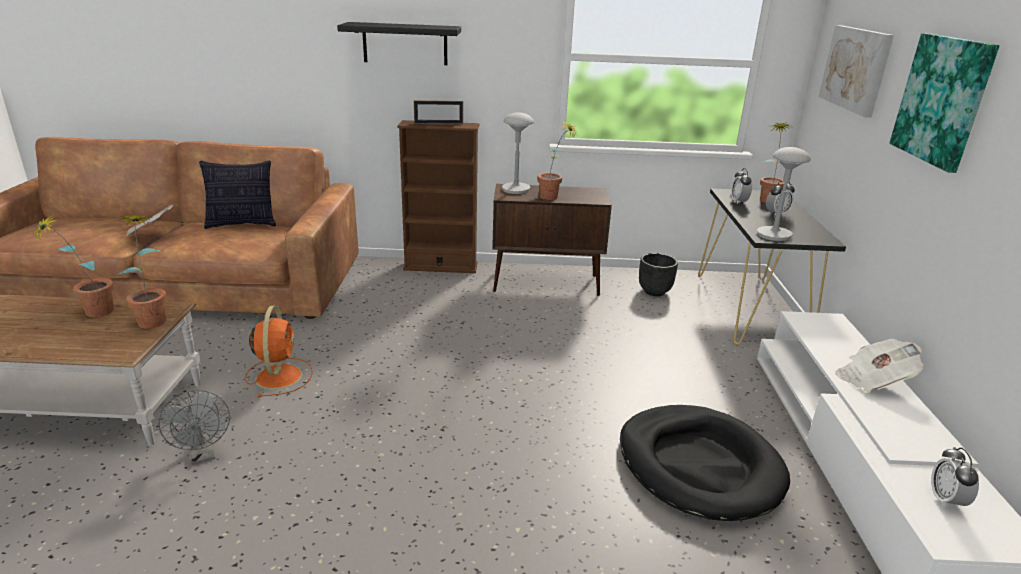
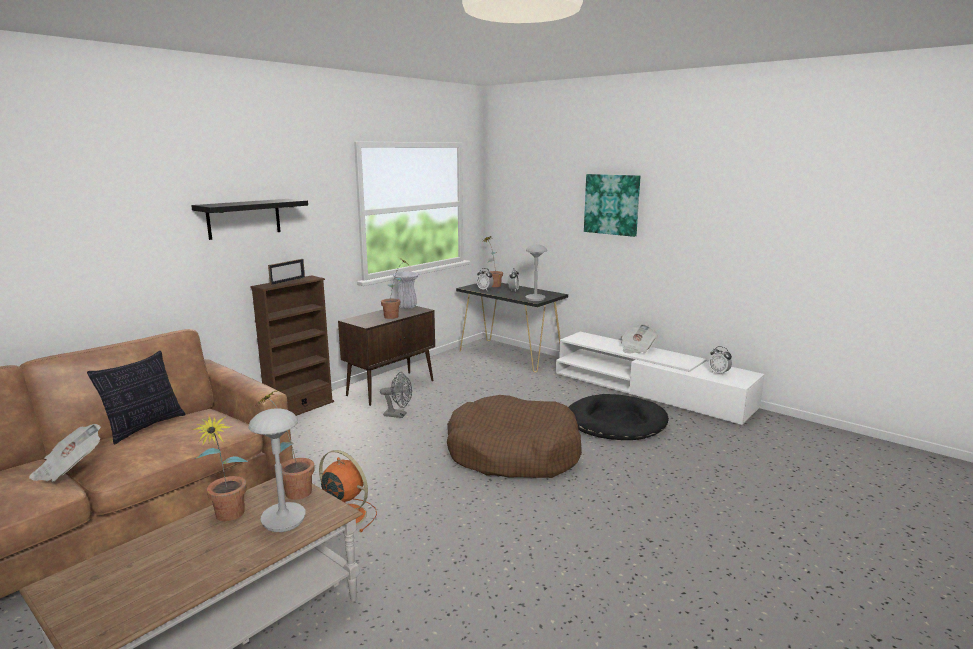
camera: 50 degrees left, 10 degrees down
(203, 455) = (405, 575): grey fan -> grey fan (398, 415)
(504, 417) = (513, 453): none -> brown dog bed
(516, 189) = (361, 319): grey table lamp -> grey table lamp (284, 519)
(592, 192) = (407, 307): none -> white vase
(654, 291) = (455, 366): black planter -> none
(855, 69) = (532, 197): picture -> none

